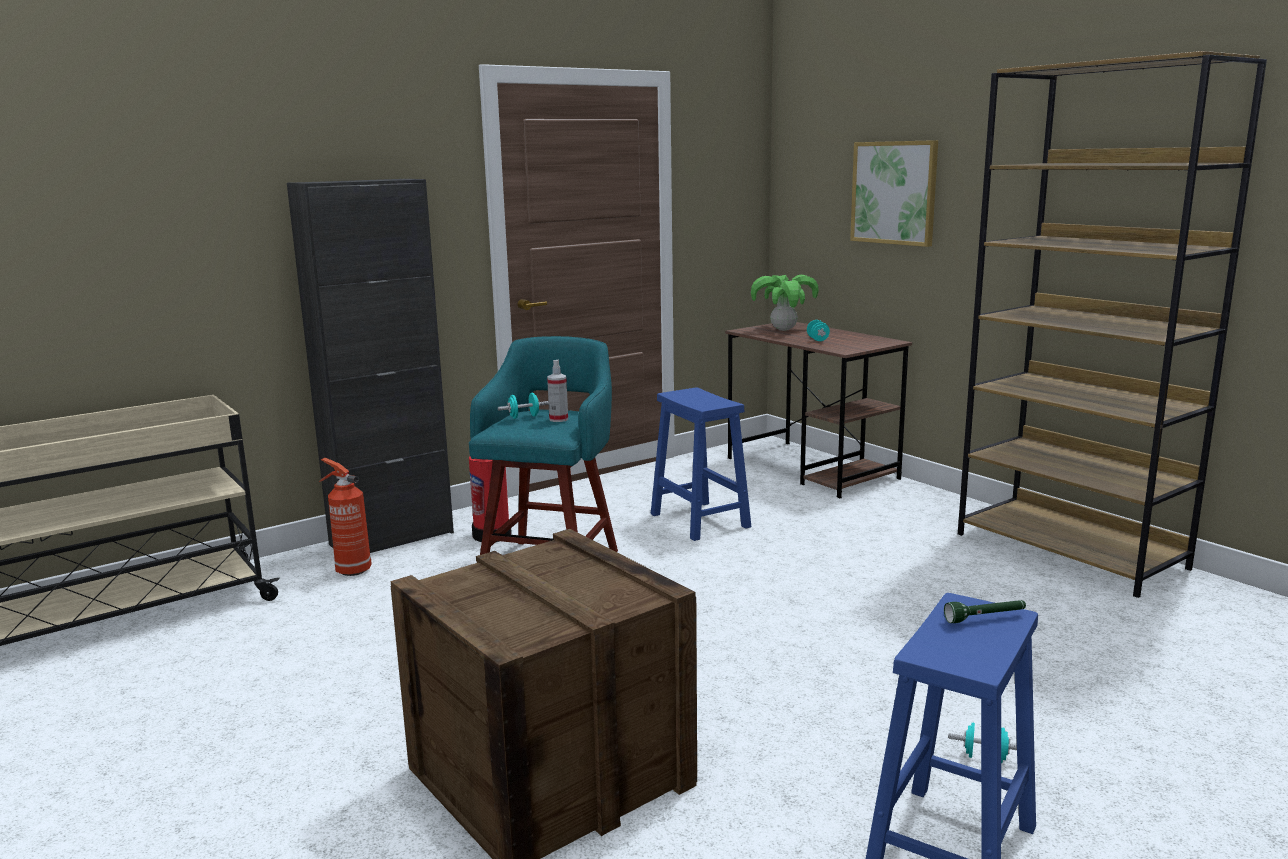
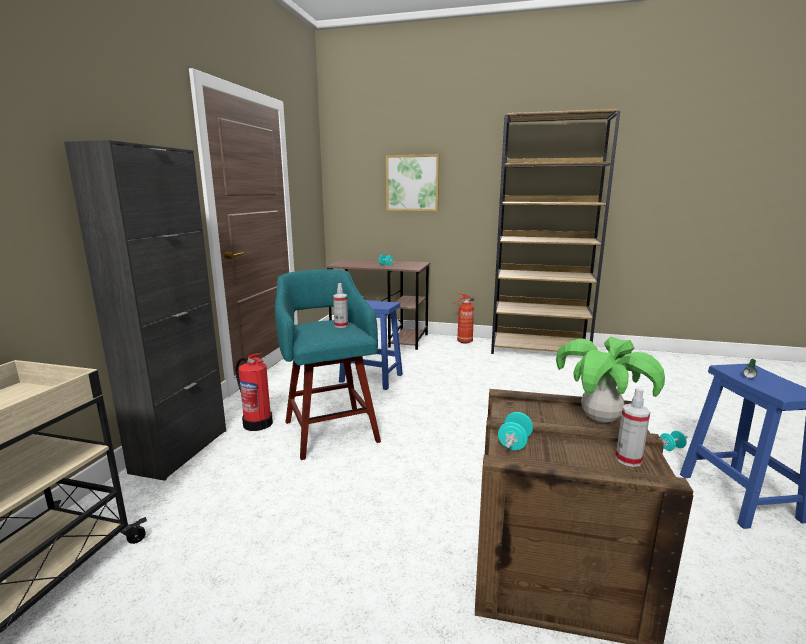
camera: 40 degrees left, 0 degrees up
(351, 570) = (182, 486): fire extinguisher -> fire extinguisher (463, 342)
(524, 417) = (314, 328): turquoise dumbbell -> turquoise dumbbell (514, 443)
(525, 628) = (628, 460): none -> spray bottle
(783, 329) = (355, 262): potted plant -> potted plant (601, 419)

